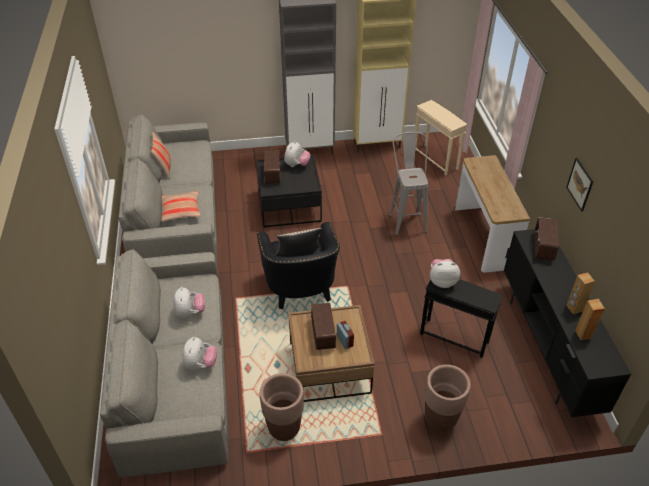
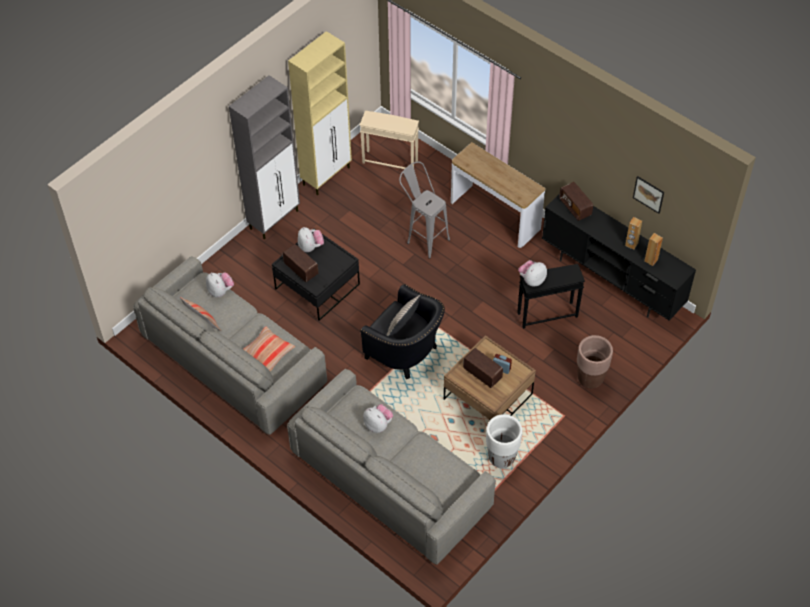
camera: 40 degrees left, 10 degrees up
(200, 364) = (428, 453): plush toy -> plush toy (220, 291)
(284, 429) = (501, 458): brown planter -> white planter
(580, 184) = (589, 152): picture -> picture (648, 194)

